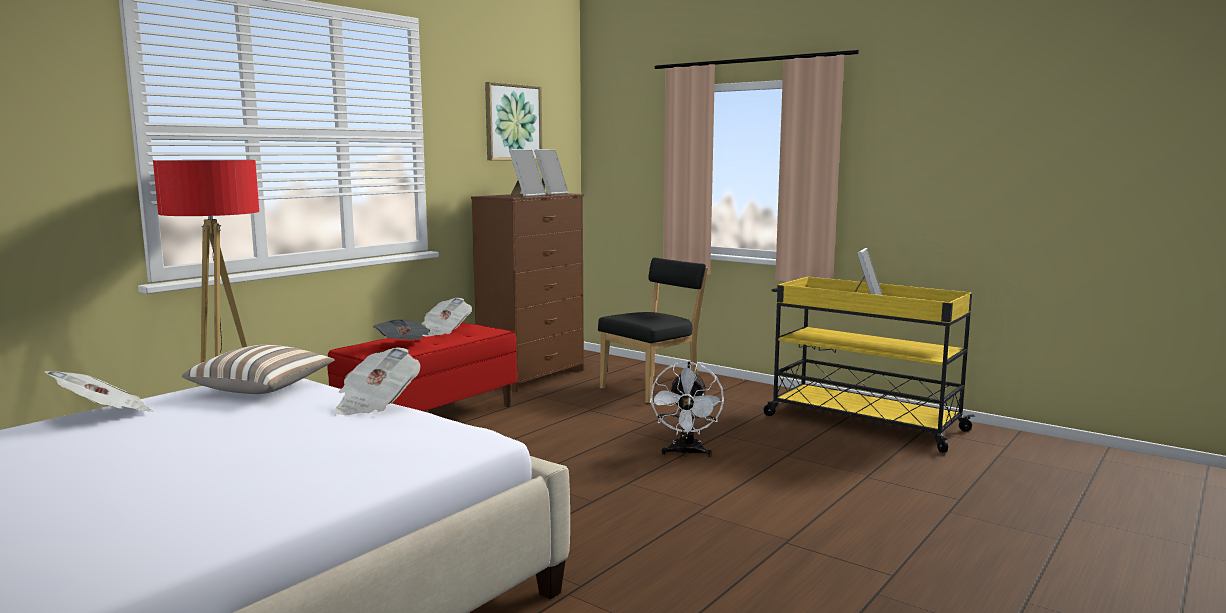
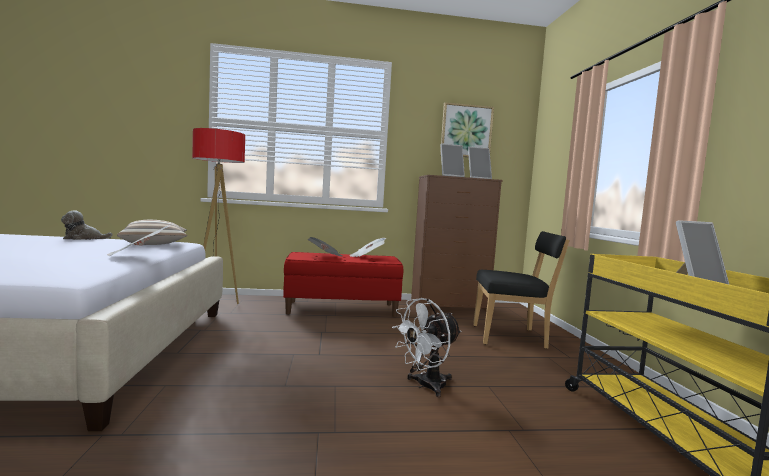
camera: 45 degrees right, 5 degrees down
(105, 414) = (83, 238): newspaper -> plush toy

